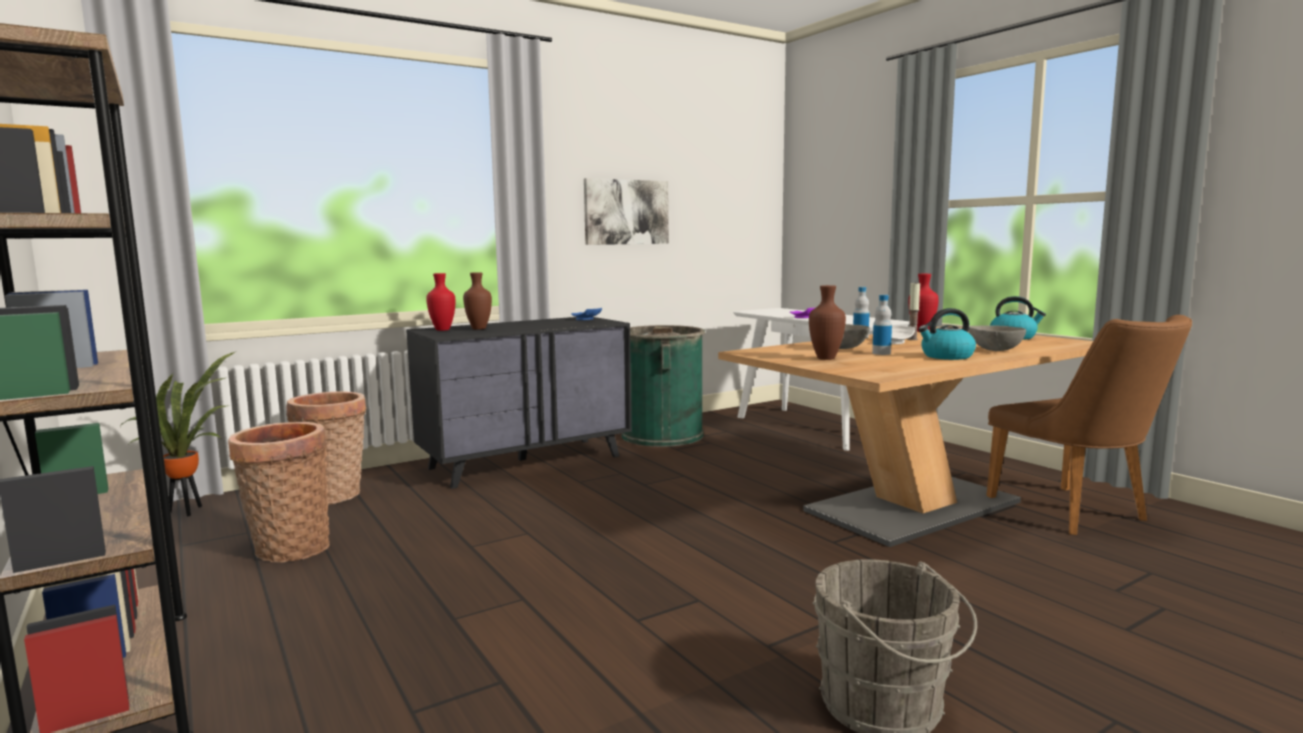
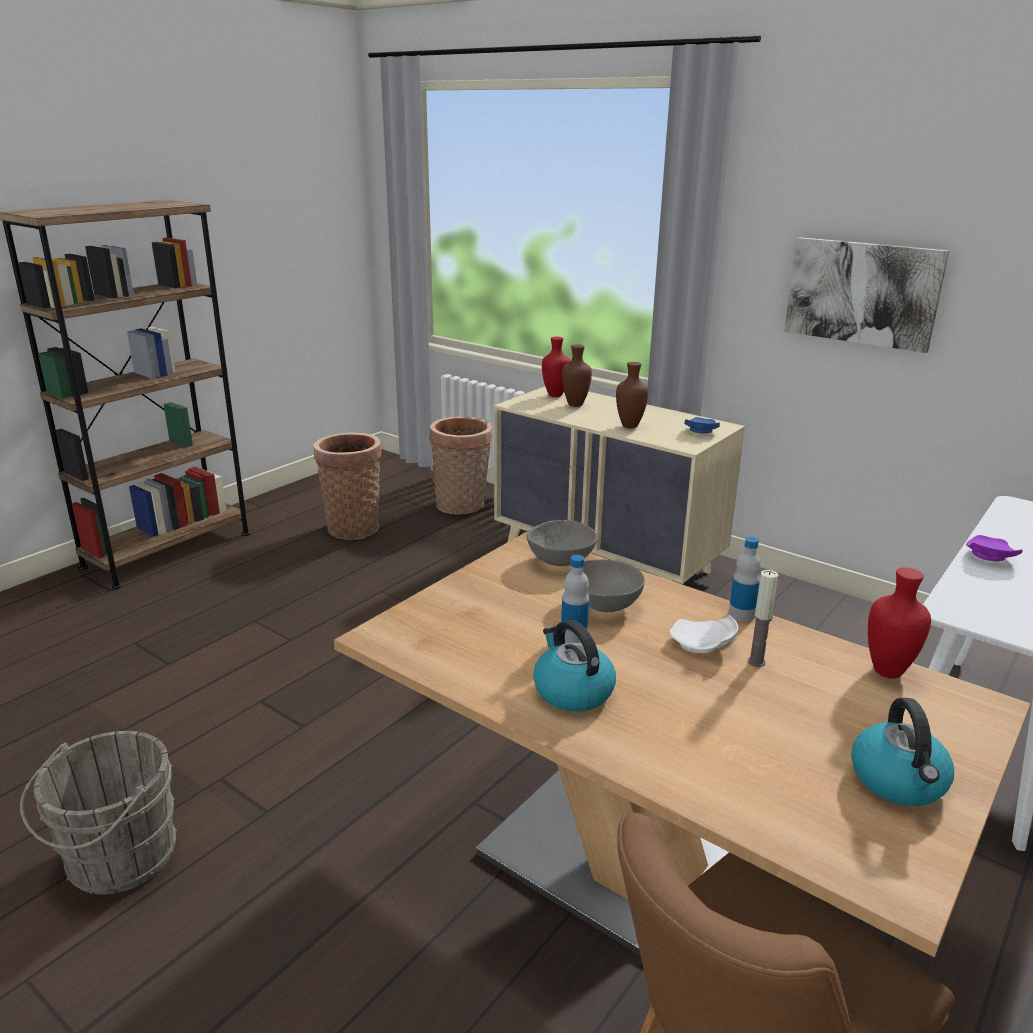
camera: 70 degrees right, 15 degrees up
(188, 511) = (405, 473): potted plant -> none
(527, 462) = (607, 558): black dresser -> beige dresser
(662, 435) = (787, 615): green trash can -> none
(827, 358) = (503, 599): brown vase -> brown vase (630, 426)
(996, 350) = (675, 744): grey bowl -> grey bowl (560, 561)

